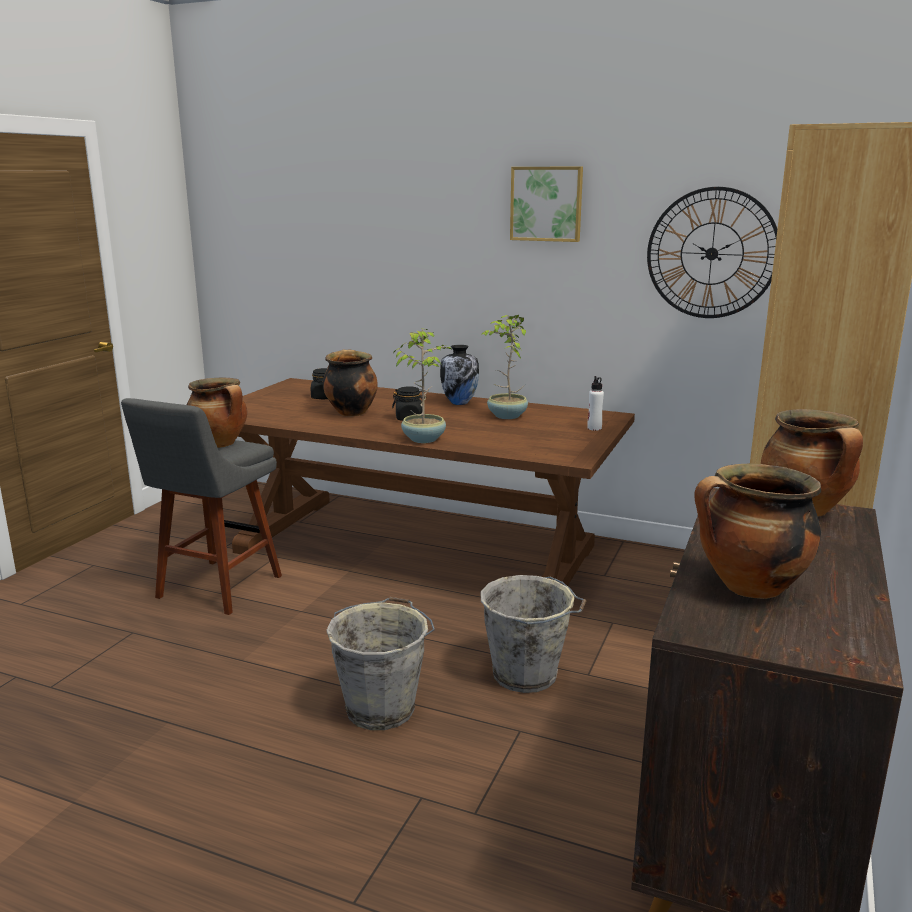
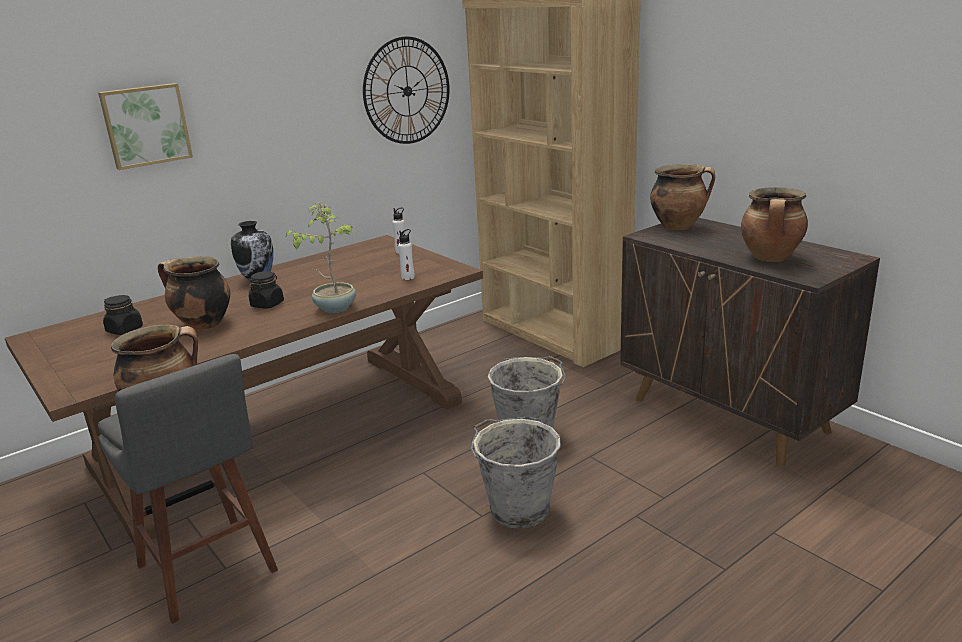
camera: 60 degrees left, 5 degrees up
(506, 416) = (325, 271): potted plant -> none
(528, 445) = (408, 277): none -> white bottle
(546, 204) = (272, 67): picture -> picture (146, 125)

